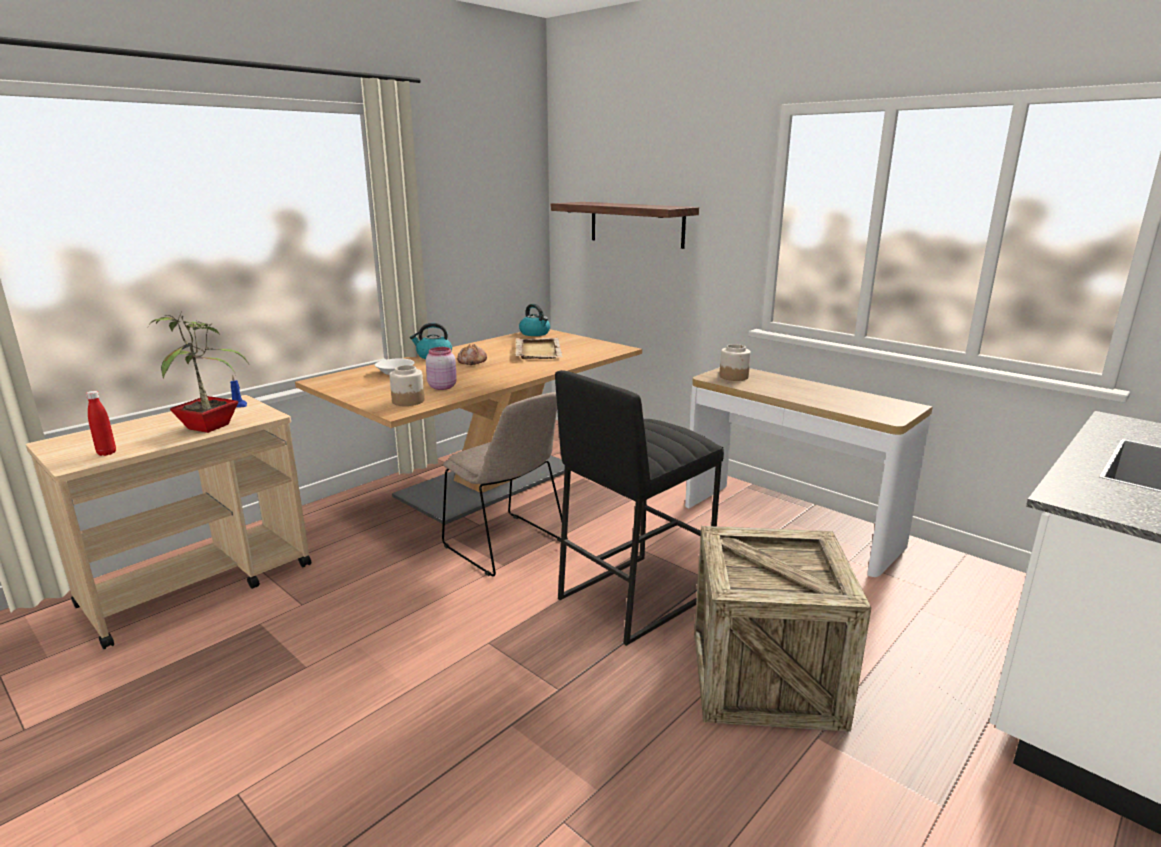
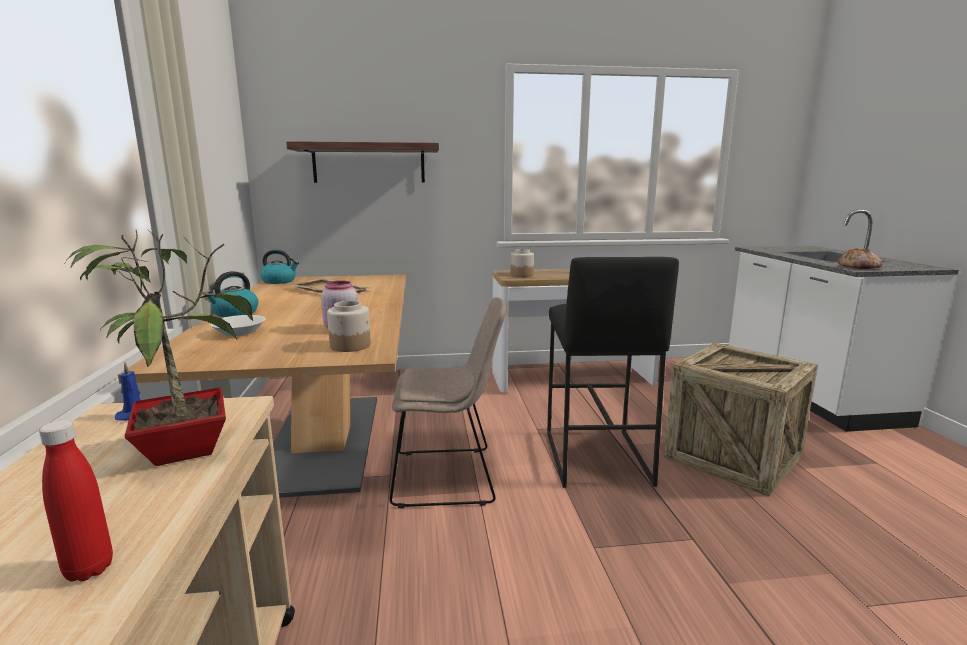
camera: 50 degrees left, 5 degrees down
(471, 362) = (296, 308): bread -> bread (859, 267)

